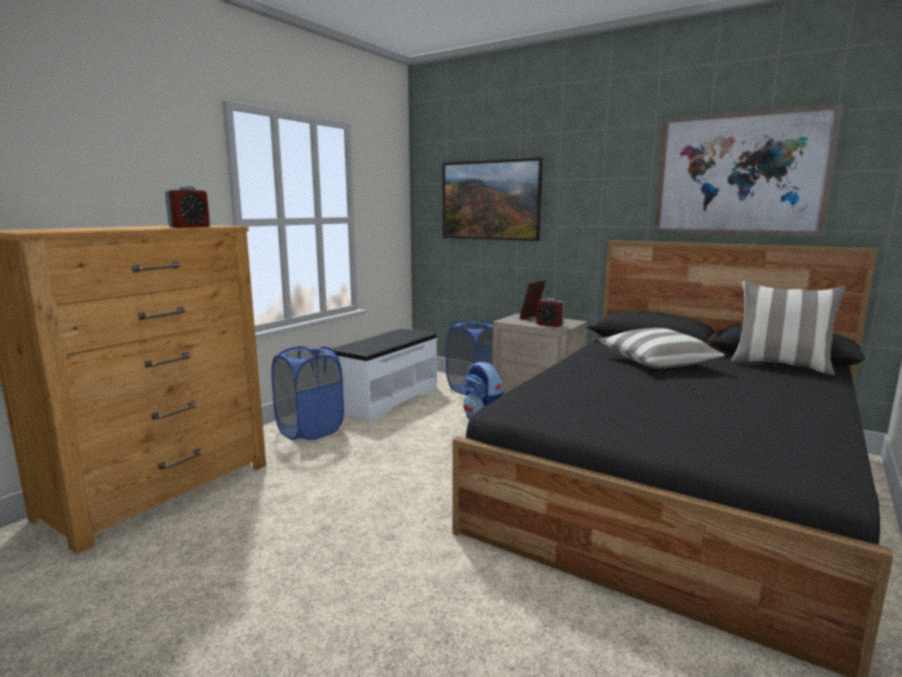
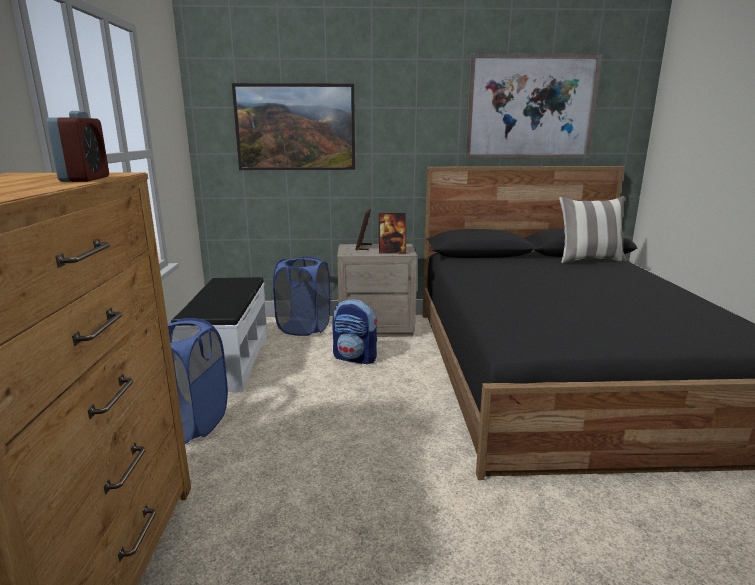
camera: 35 degrees left, 5 degrees up
(549, 325) = (392, 252): alarm clock -> picture frame
(656, 363) = (522, 273): pillow -> none

